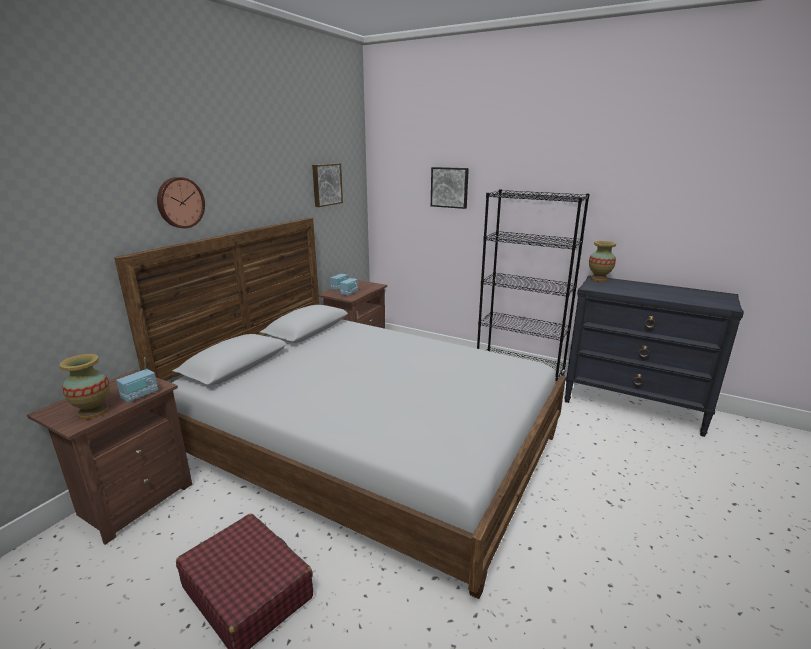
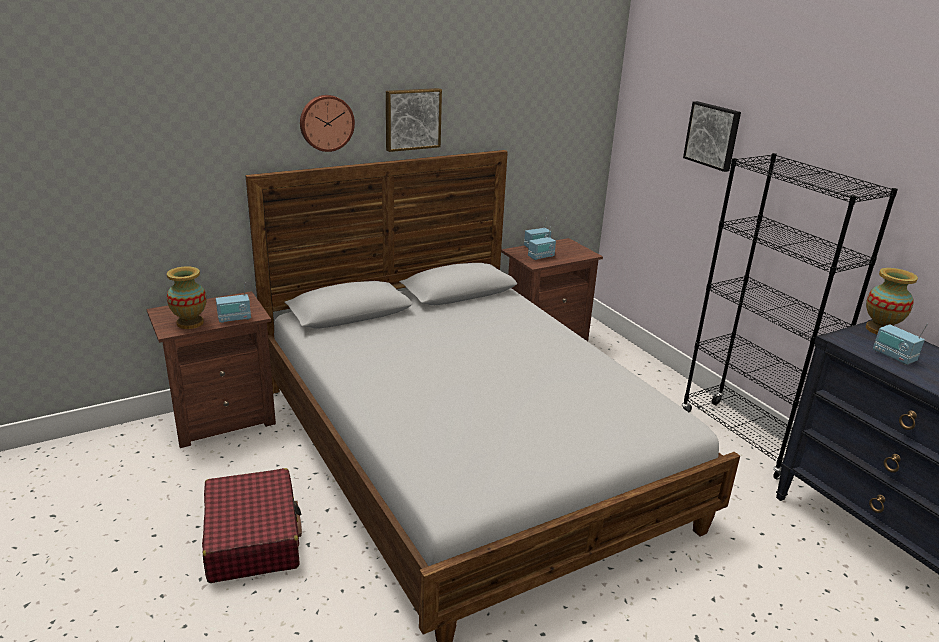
camera: 30 degrees right, 5 degrees up
(326, 184) = (540, 107): picture -> picture (412, 119)
(623, 289) = (893, 356): none -> radio

